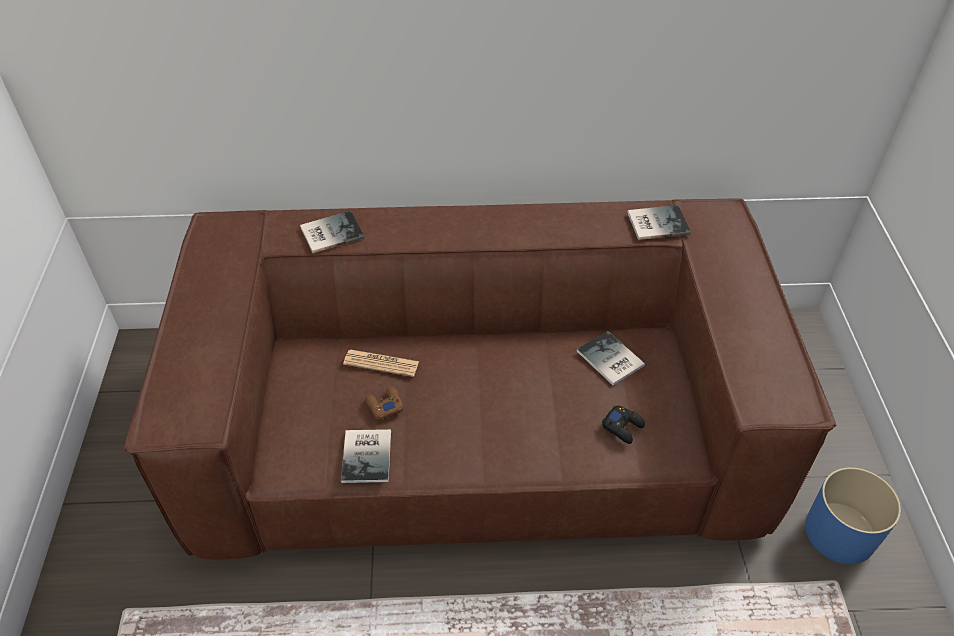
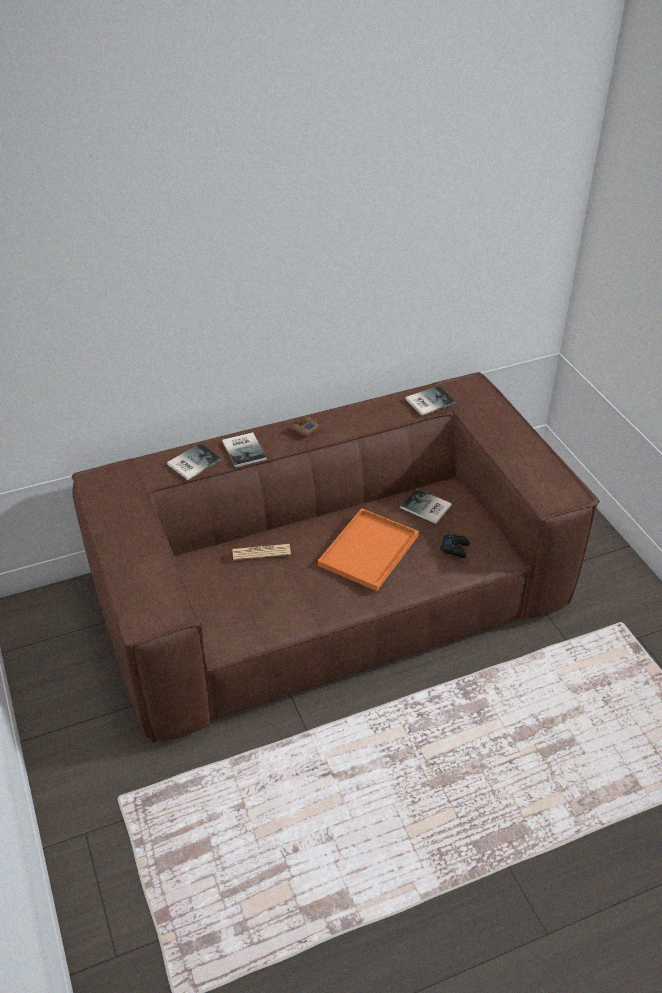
camera: 20 degrees left, 5 degrees down
(368, 455) = (285, 614): book -> book (245, 449)
(384, 405) = (279, 579): brown game controller -> brown game controller (304, 429)
(511, 395) = (368, 549): none -> orange tray
(840, 533) = (612, 592): blue planter -> none

